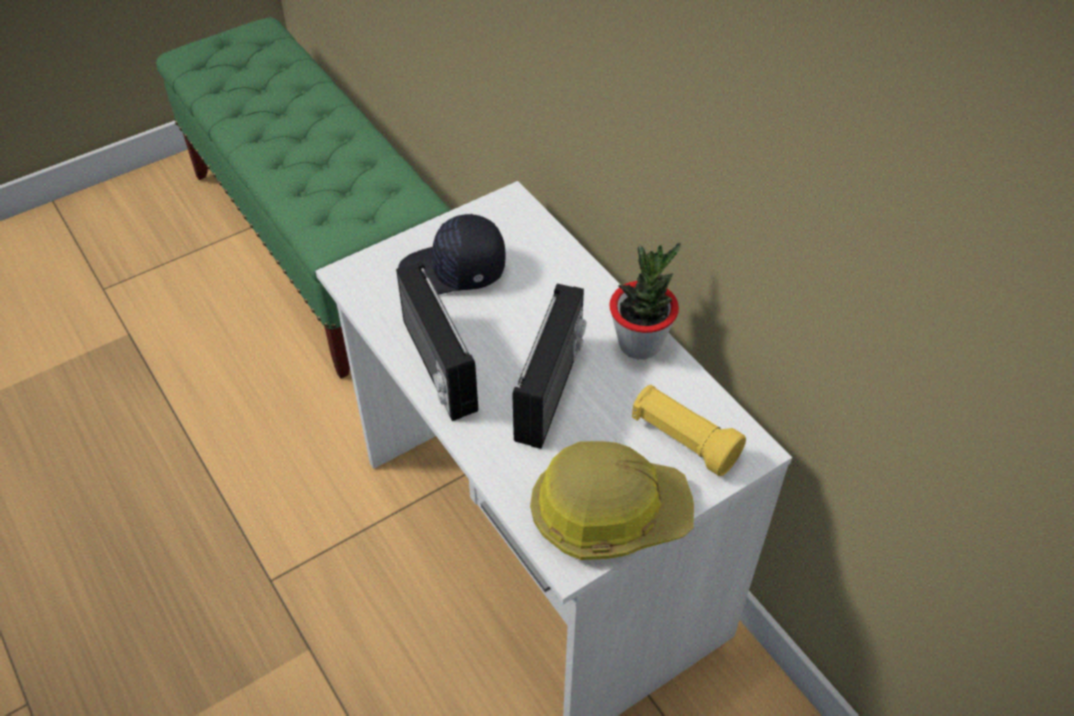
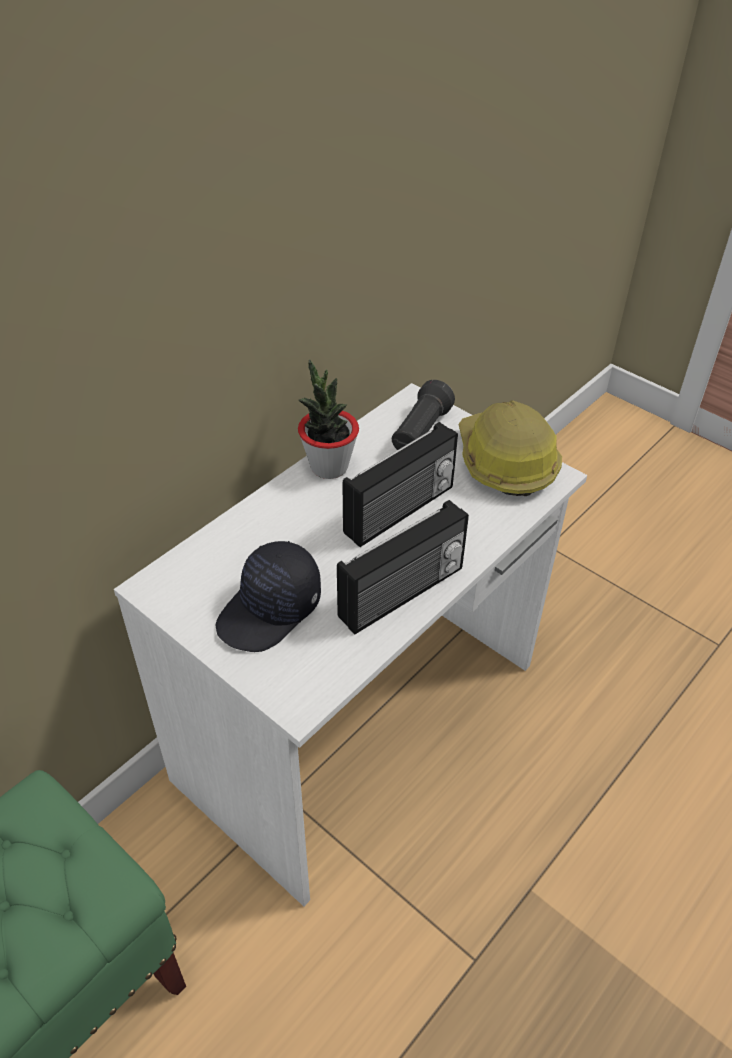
camera: 105 degrees left, 5 degrees down
(454, 271) = (271, 610): black cap -> black cap turned 60 degrees clockwise
(552, 390) = (401, 511): radio -> radio turned 135 degrees clockwise
(683, 440) = (420, 433): yellow flashlight -> black flashlight

